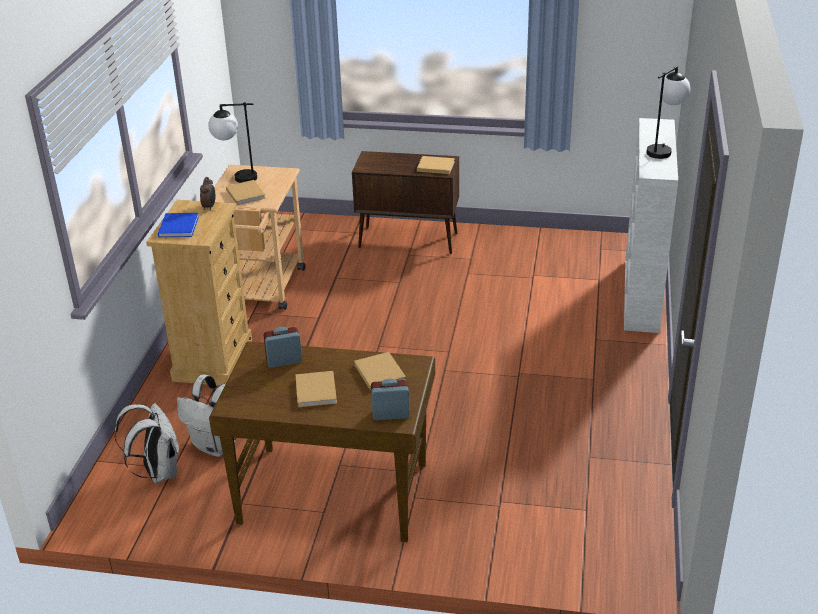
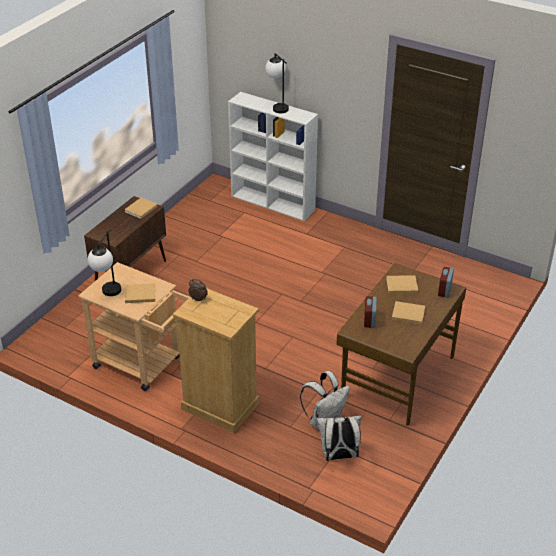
camera: 70 degrees left, 5 degrees up
(179, 226) = (218, 318): blue book -> none

